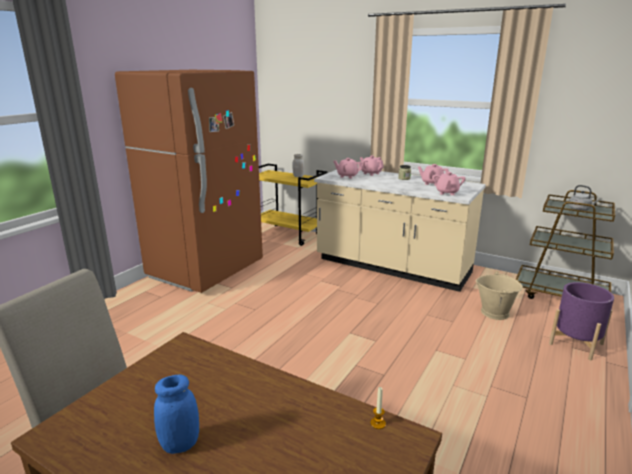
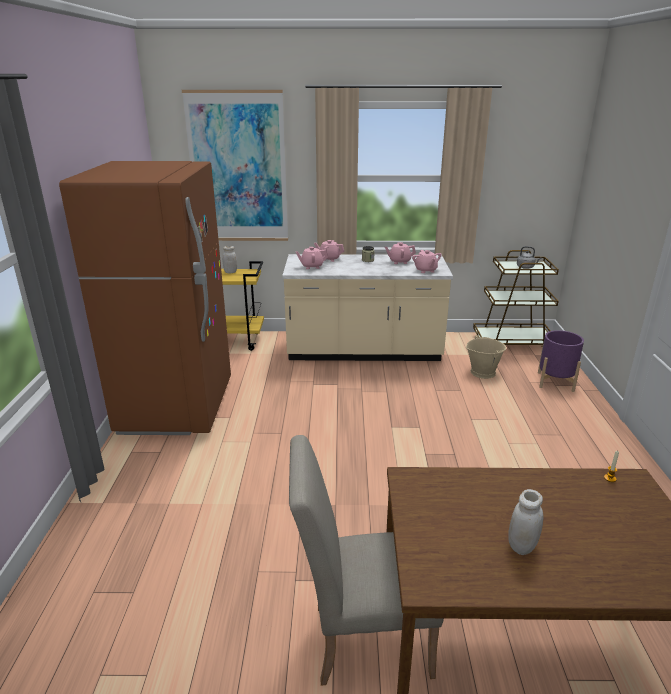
camera: 30 degrees left, 5 degrees up
(180, 444) = (521, 546): blue jar -> white jar
(315, 89) = (238, 168): none -> picture

